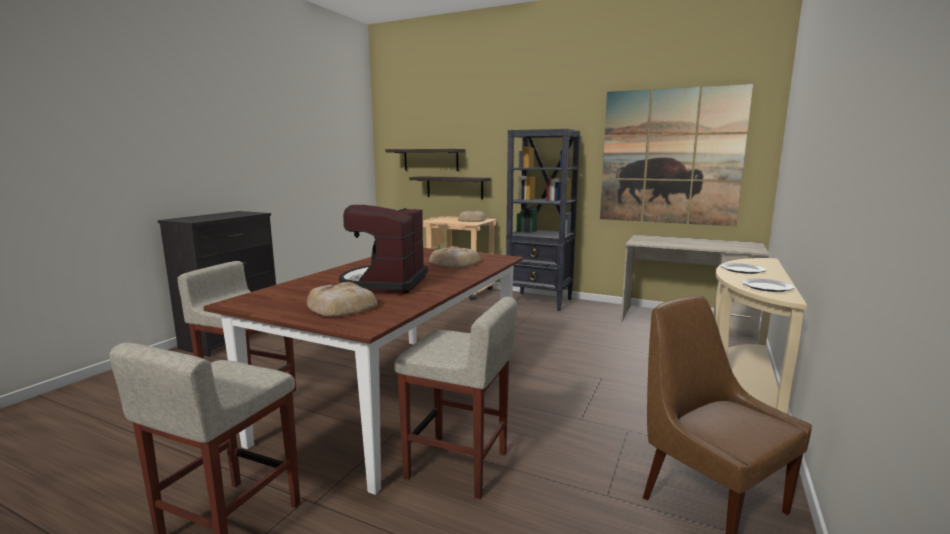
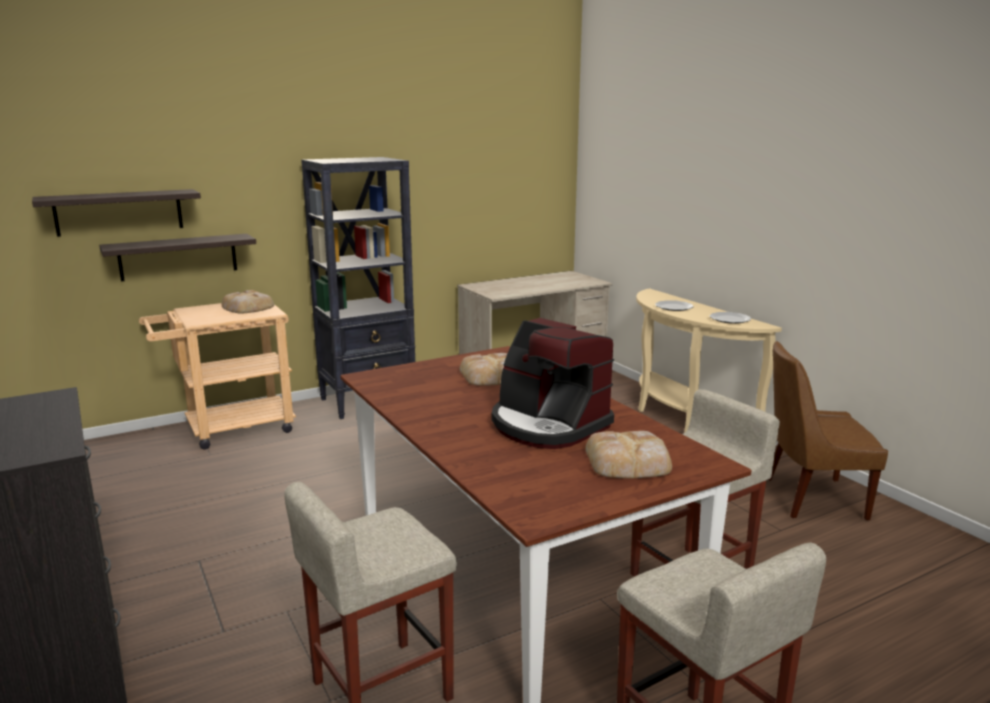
camera: 55 degrees left, 5 degrees up
(670, 157) = (484, 186): picture -> none

